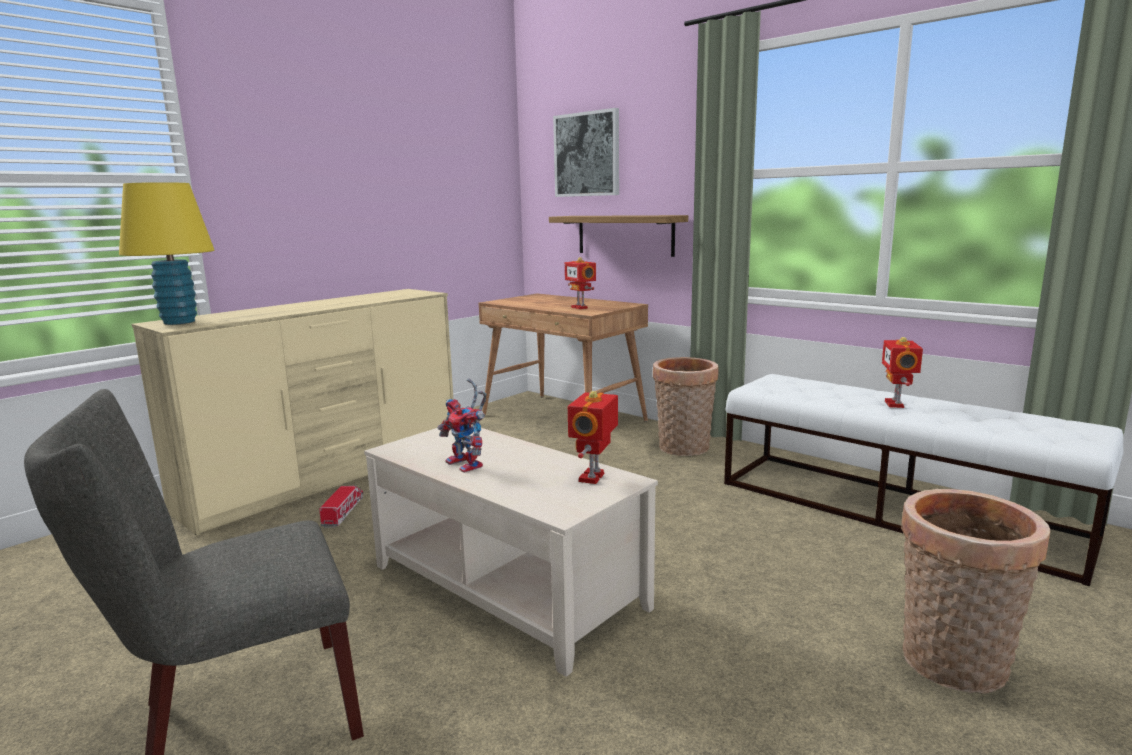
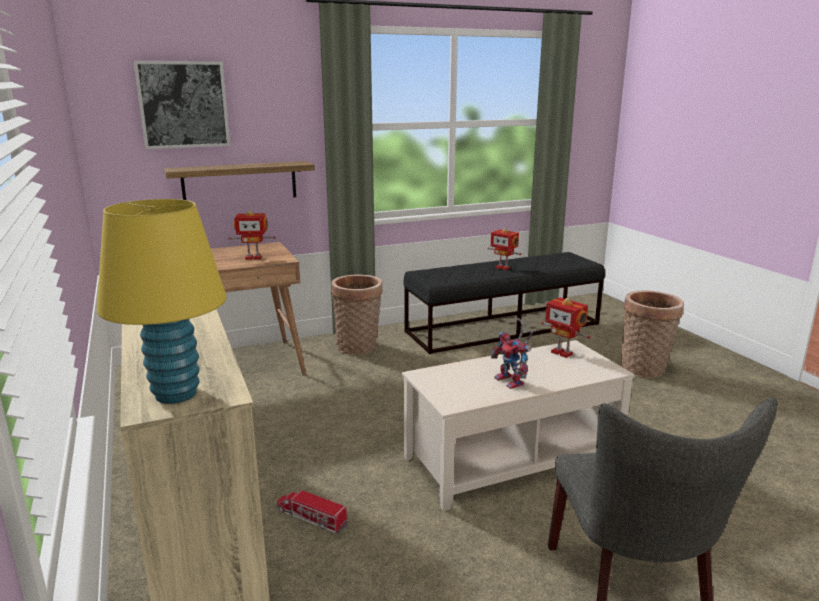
camera: 65 degrees left, 5 degrees up
(469, 465) = (512, 382): toy robot -> toy robot turned 75 degrees clockwise
(895, 509) = (503, 328): white bench -> black bench

